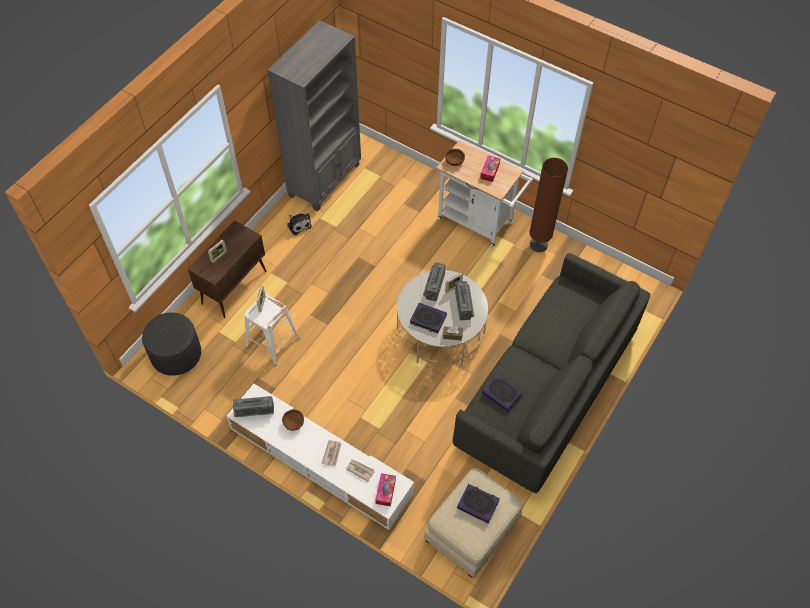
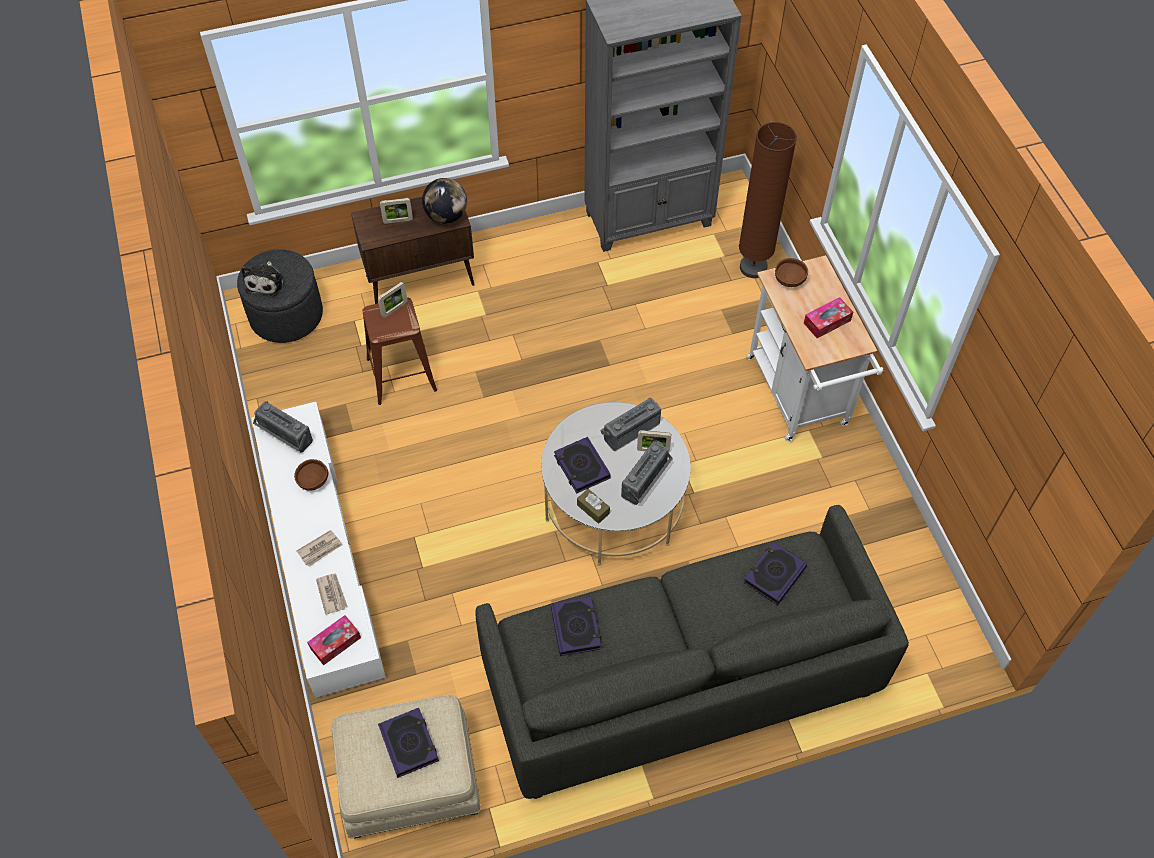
camera: 40 degrees right, 0 degrees up
(243, 238) = (446, 216): none -> globe
(272, 342) = (401, 373): white stool -> brown stool
(298, 225) = (565, 254): plush toy -> plush toy (266, 282)
(538, 245) = (856, 481): brown floor lamp -> brown floor lamp (753, 267)
(563, 306) = (774, 575): none -> book

